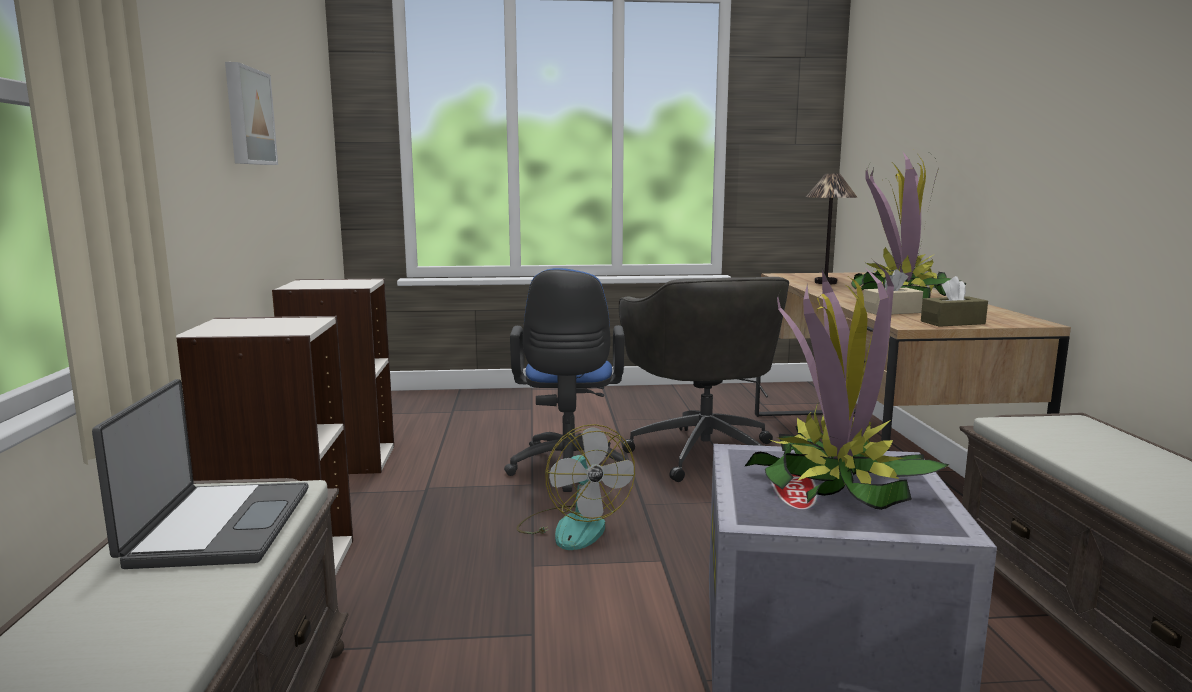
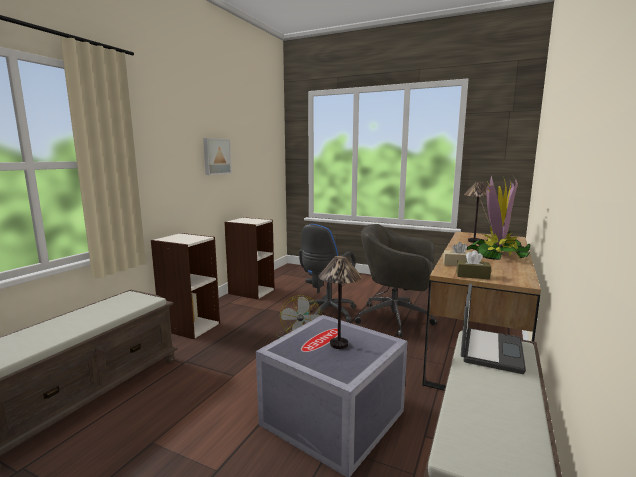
camera: 30 degrees right, 0 degrees up
(217, 526) = (116, 307): laptop -> laptop (489, 350)
(703, 452) = (396, 319): grey office chair -> grey office chair turned 90 degrees clockwise
(836, 482) = (339, 344): potted plant -> table lamp

